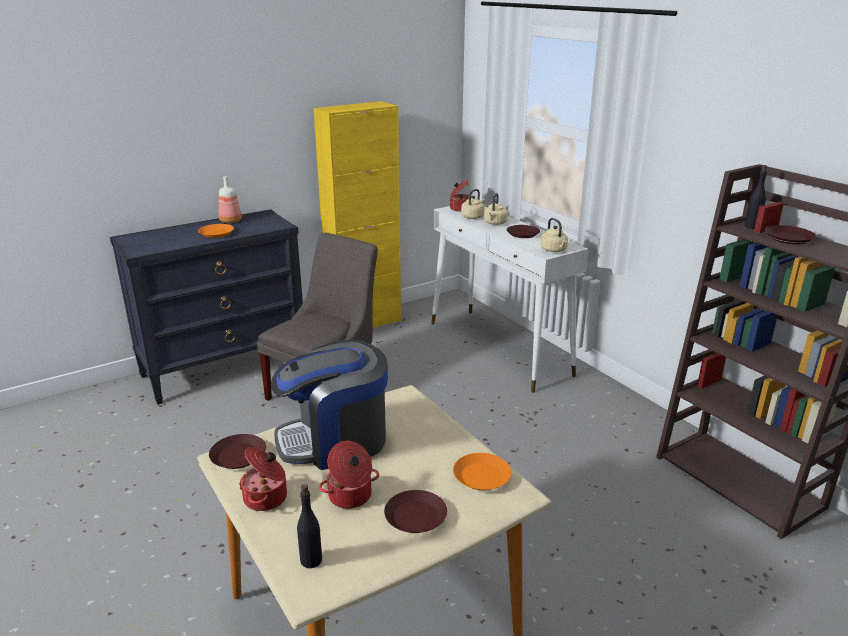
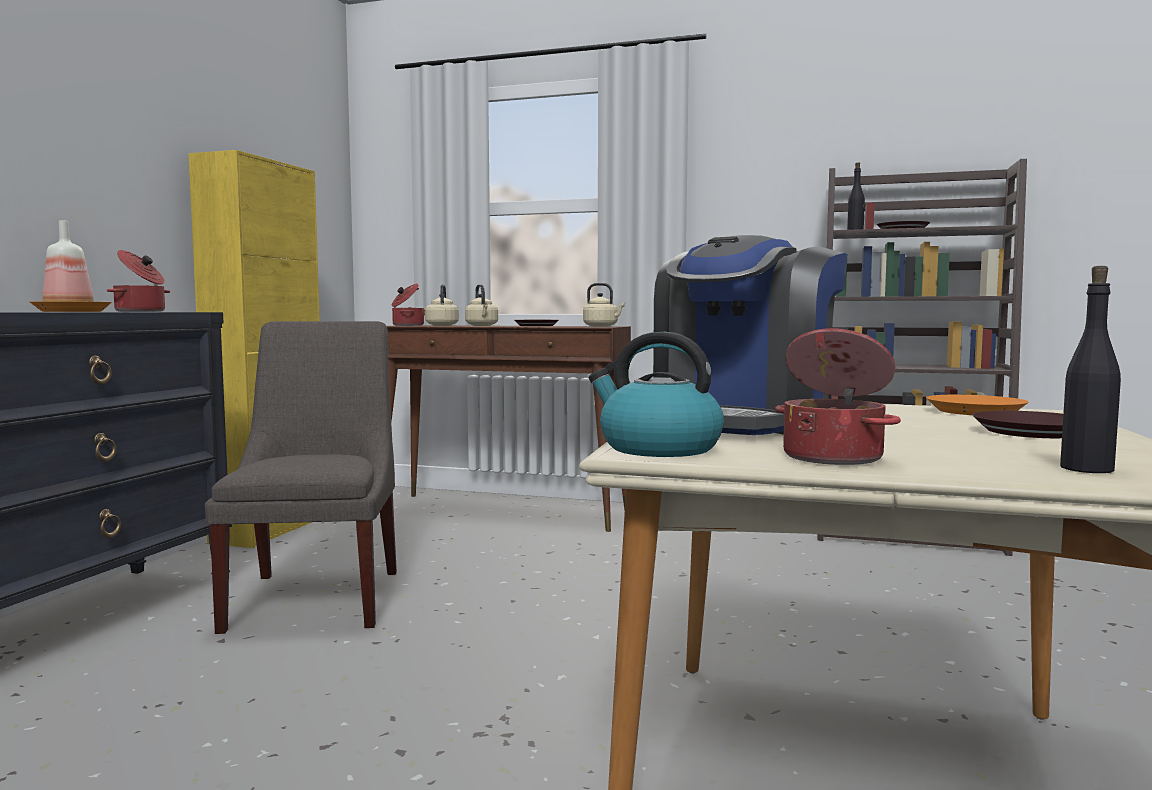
camera: 40 degrees left, 20 degrees down
(238, 456) = (657, 448): brown plate -> kettle
(350, 496) = (920, 438): cooking pot -> cooking pot (141, 311)
(499, 348) = (504, 512): white console table -> brown console table

